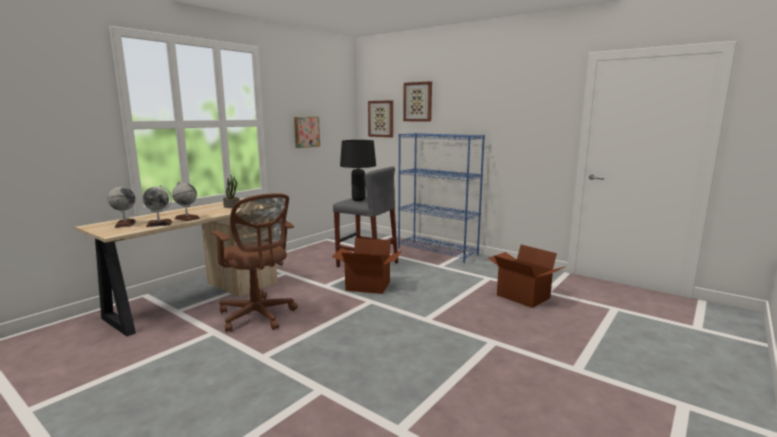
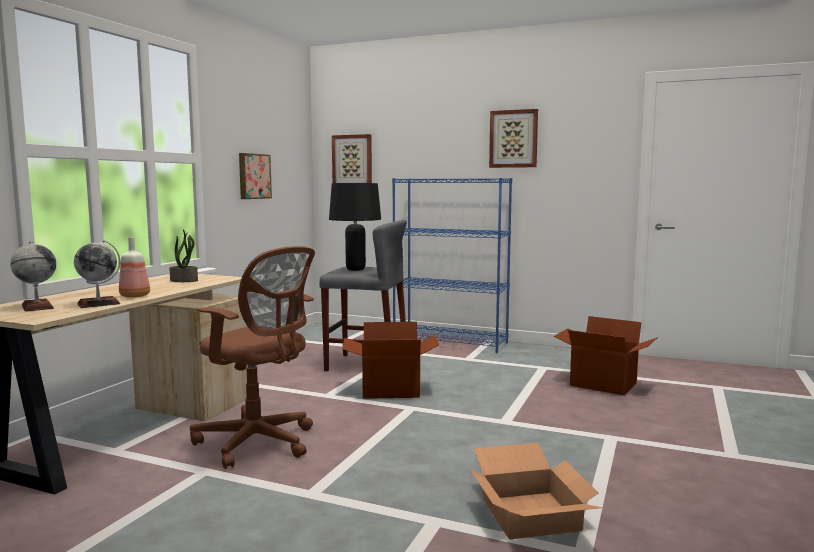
camera: 15 degrees left, 5 degrees down
(187, 218) = (134, 296): globe -> bottle
(388, 395) = (532, 515): none -> cardboard box
(418, 102) = (410, 136): picture -> picture (513, 139)

